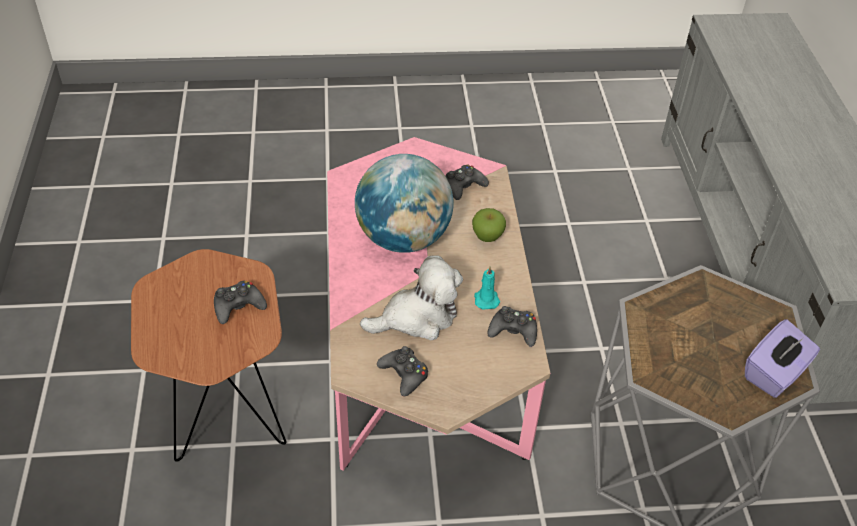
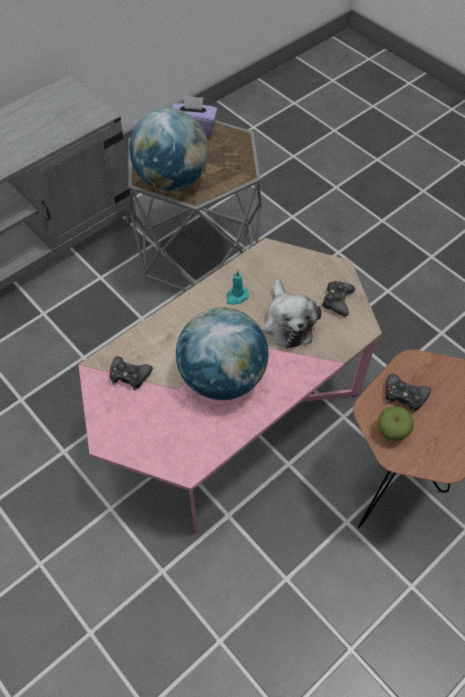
camera: 125 degrees left, 10 degrees up
(417, 317) = (288, 322): plush toy -> plush toy turned 135 degrees counterclockwise
(487, 237) = (175, 328): apple -> apple (391, 432)
(513, 331) = (250, 269): black game controller -> none
(685, 303) = (172, 180): none -> globe

